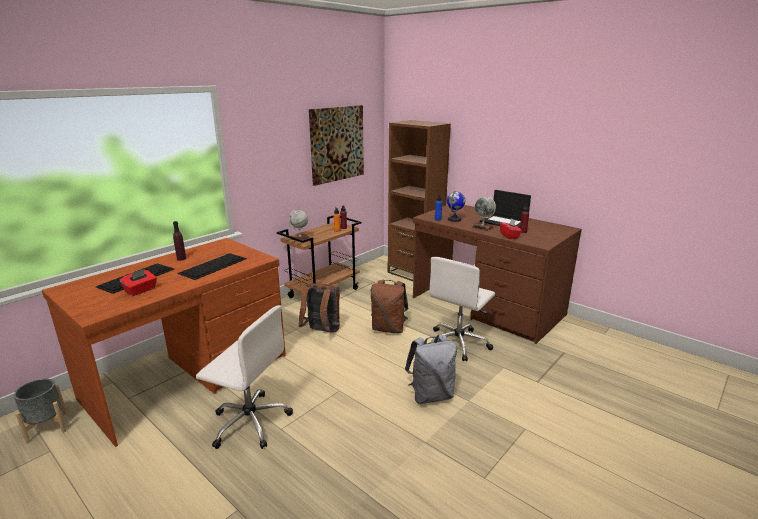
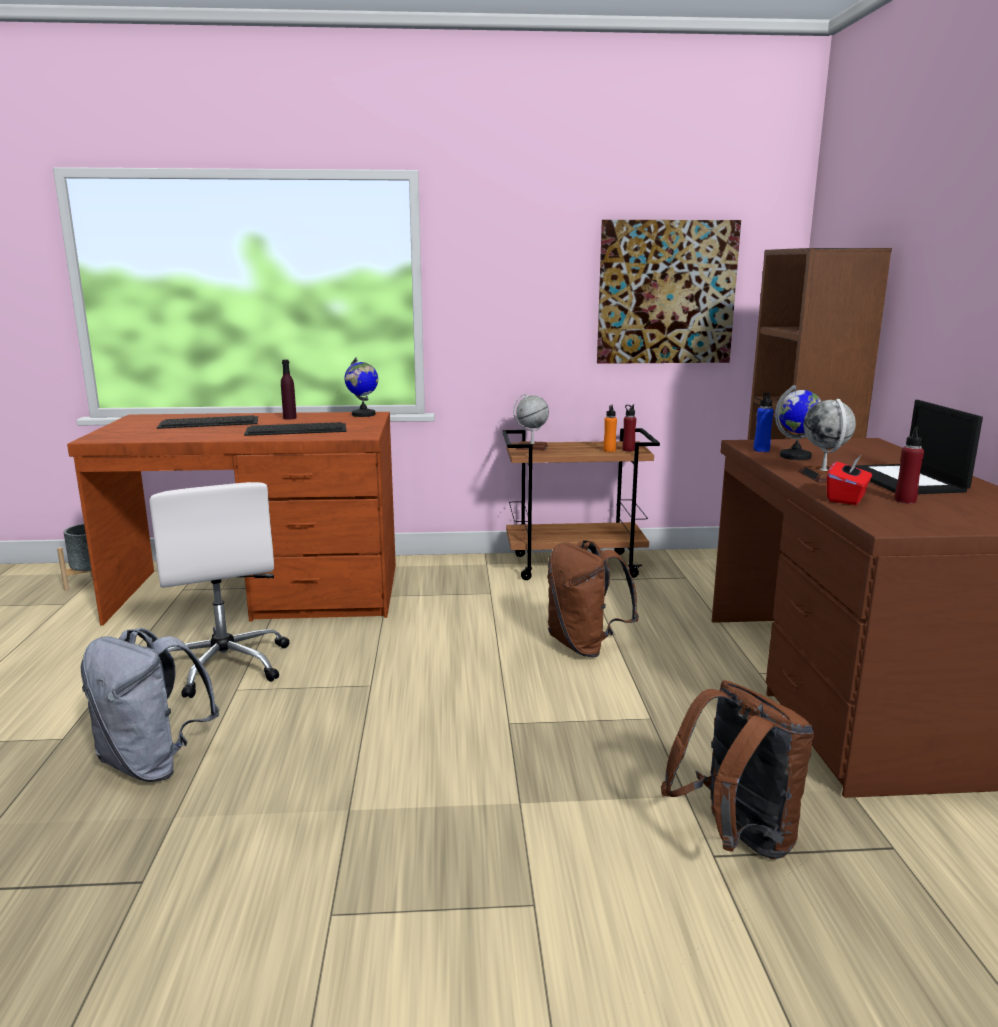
camera: 45 degrees right, 5 degrees down
(141, 290) = (180, 432): red tissue box -> none
(219, 244) = (363, 414): none -> globe
(322, 332) = (482, 610): brown backpack -> brown backpack (735, 838)
(431, 395) = (475, 760): grey backpack -> grey backpack (153, 763)
(458, 343) = (669, 717): white office chair -> none

